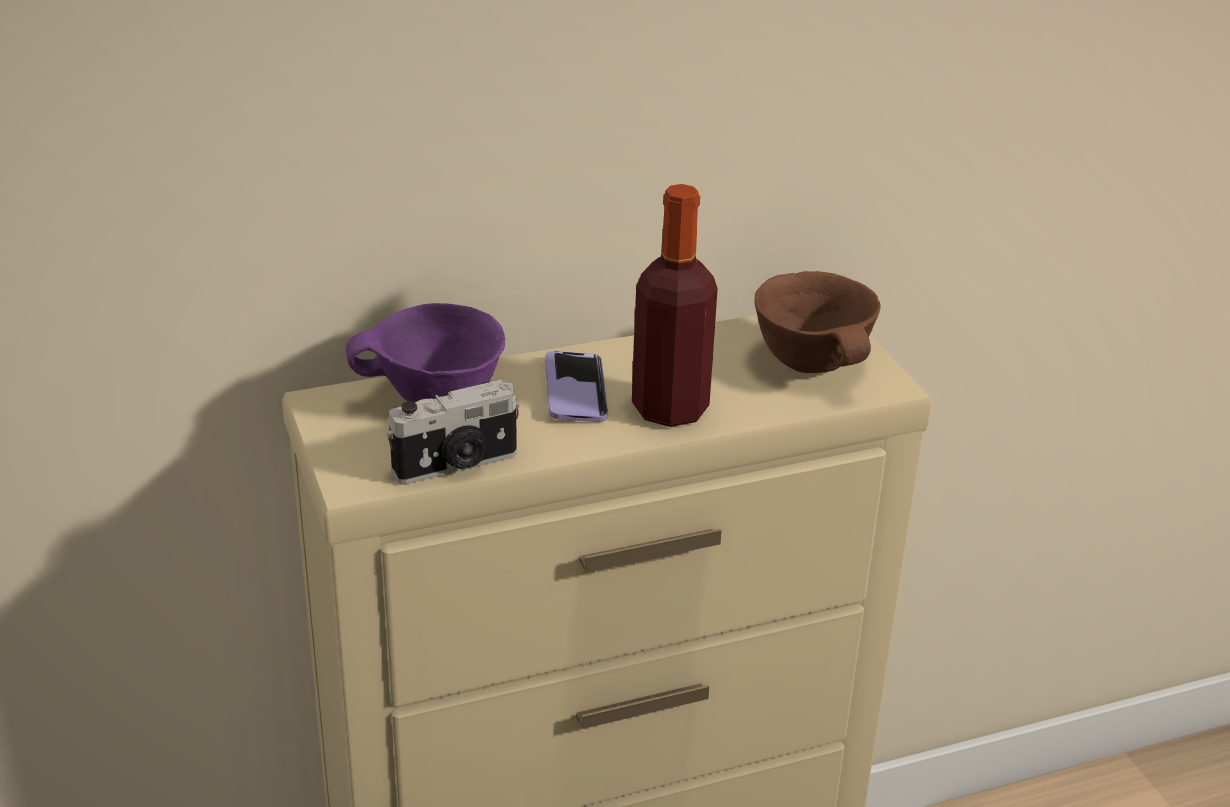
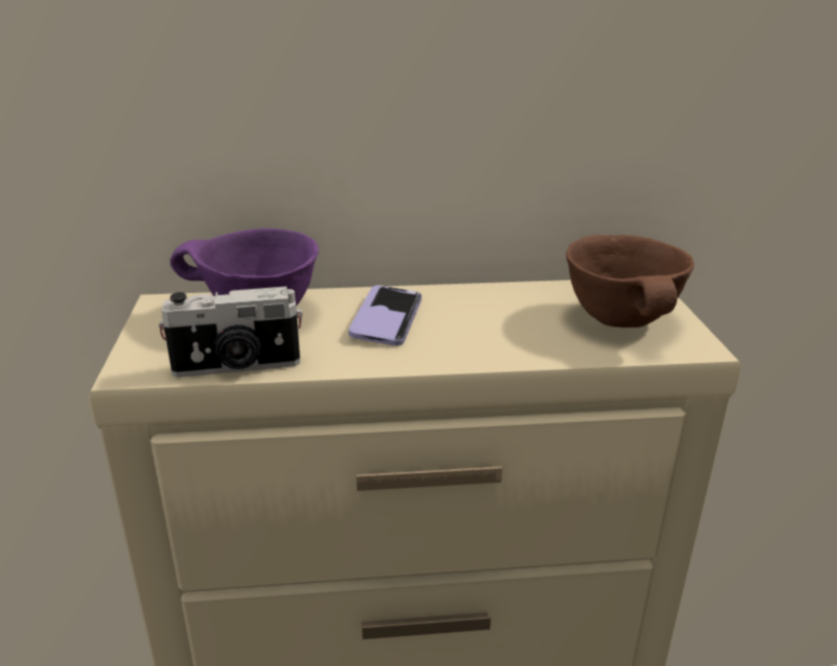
camera: 15 degrees right, 5 degrees down
(670, 409) = (467, 342): bottle -> none

